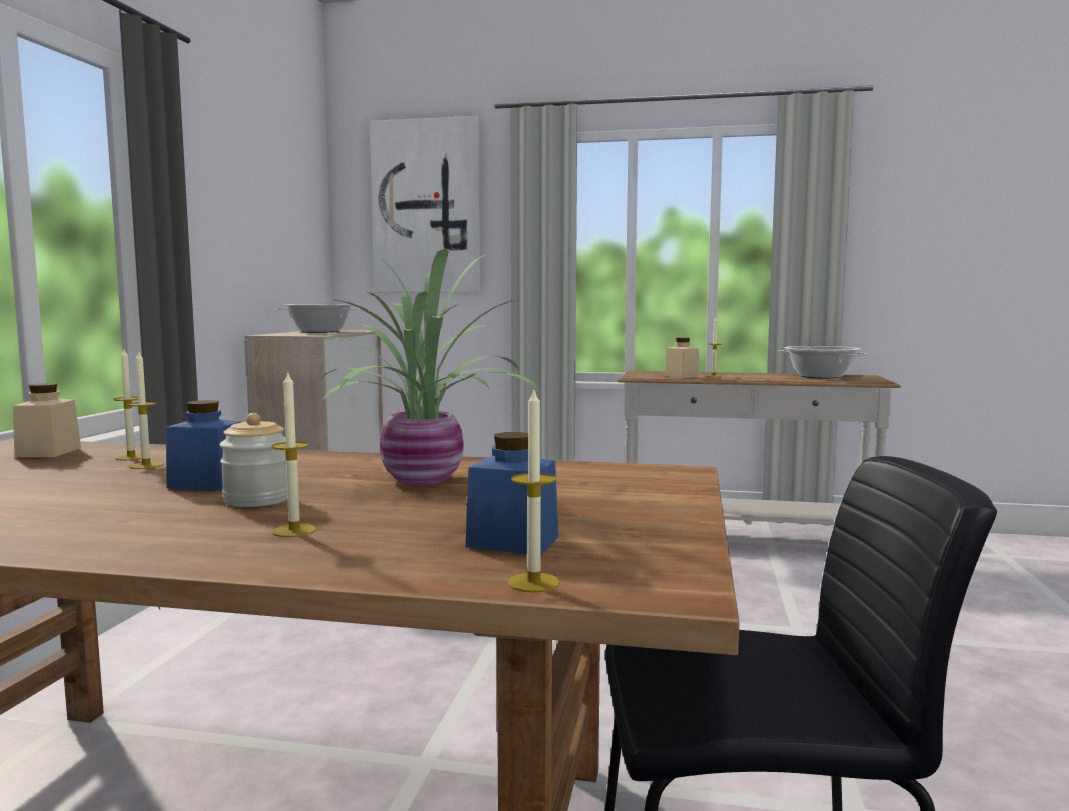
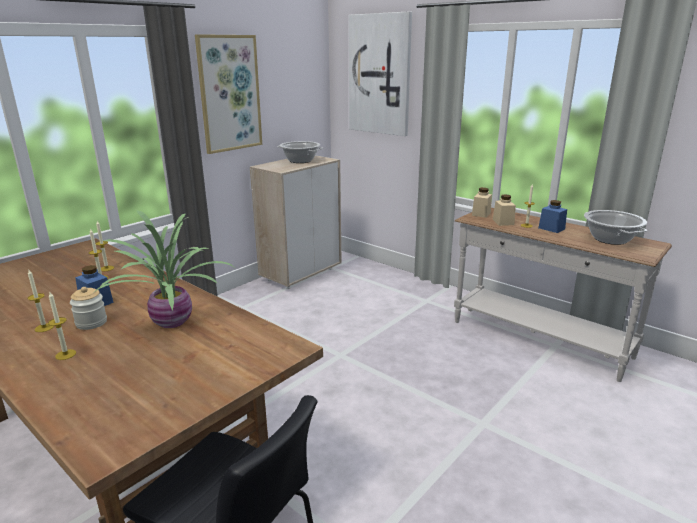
camera: 30 degrees right, 15 degrees up
(48, 452) = (88, 256): beige jar -> beige jar (481, 214)
(216, 205) = (229, 94): none -> picture
(513, 542) = (115, 392): blue jar -> blue jar (551, 228)
(533, 582) = (72, 428): candle -> candle (44, 327)

